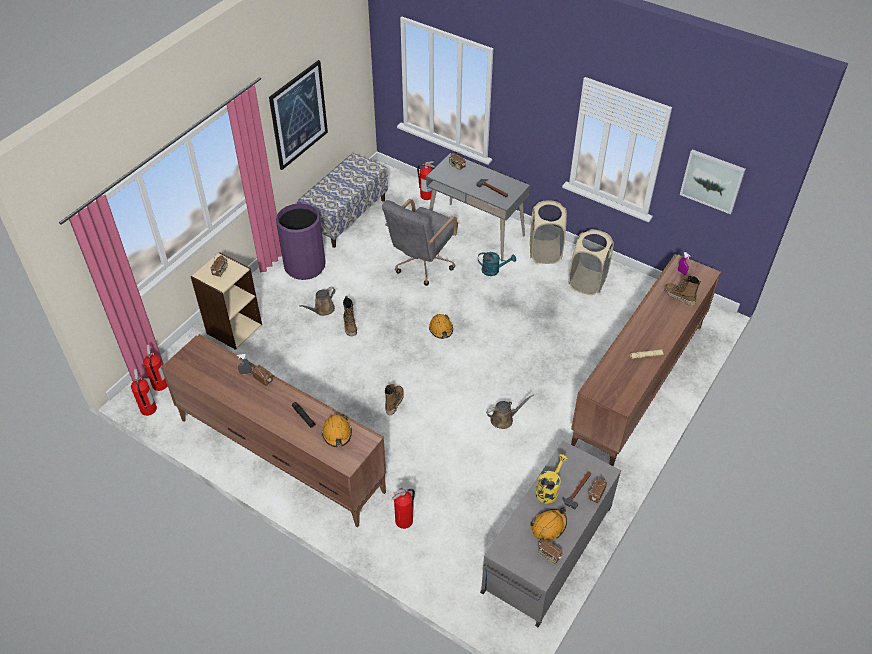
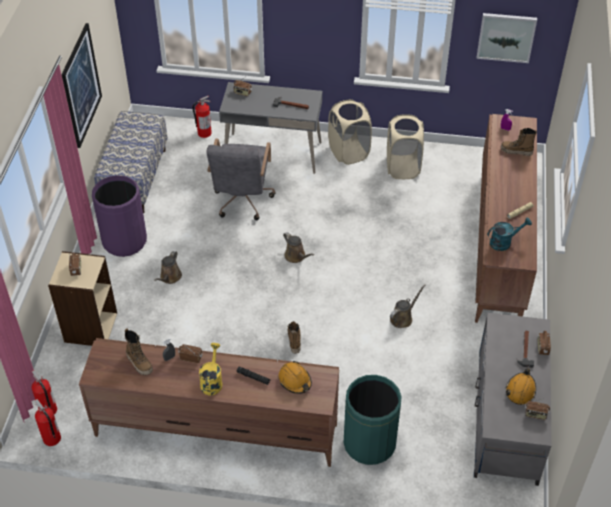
camera: 25 degrees left, 0 degrees up
(350, 326) = (207, 284): boot -> boot (139, 363)
(404, 521) = (369, 443): fire extinguisher -> green trash can
(441, 329) = (296, 256): orange hard hat -> brown watering can
(494, 270) = (312, 184): turquoise watering can -> turquoise watering can (504, 242)
(549, 489) = (501, 359): yellow watering can -> yellow watering can (212, 381)

